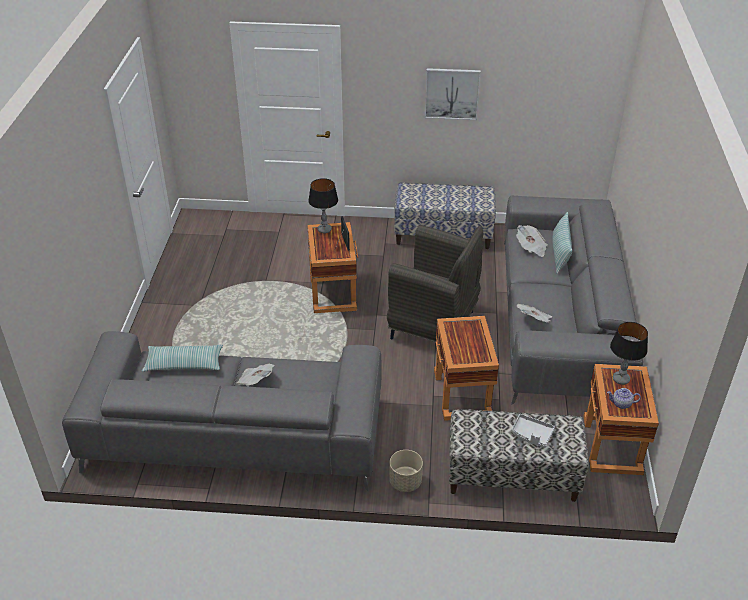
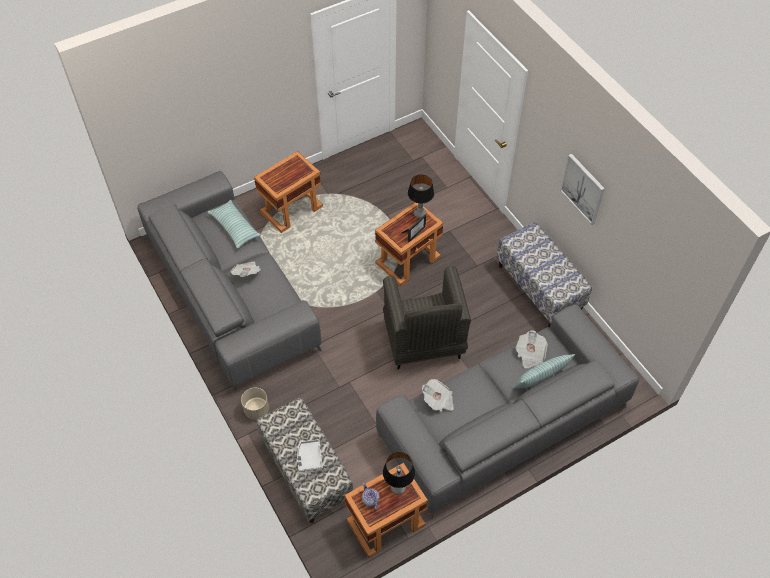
camera: 55 degrees right, 15 degrees up
(462, 393) = (365, 399): orange side table -> orange side table (290, 209)

